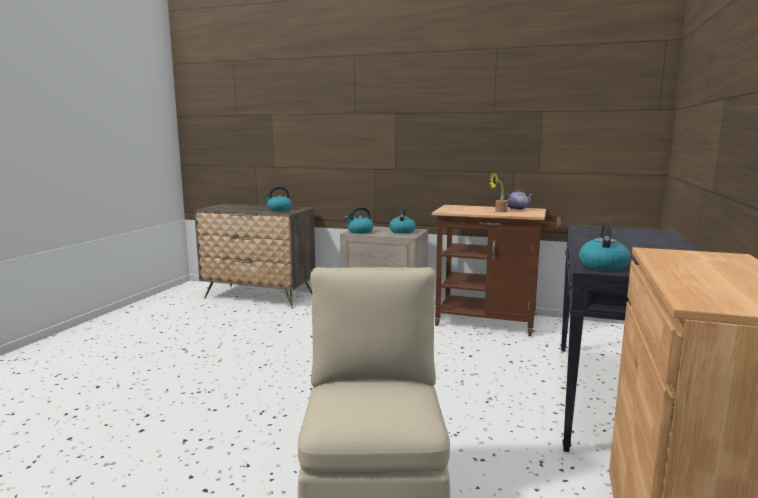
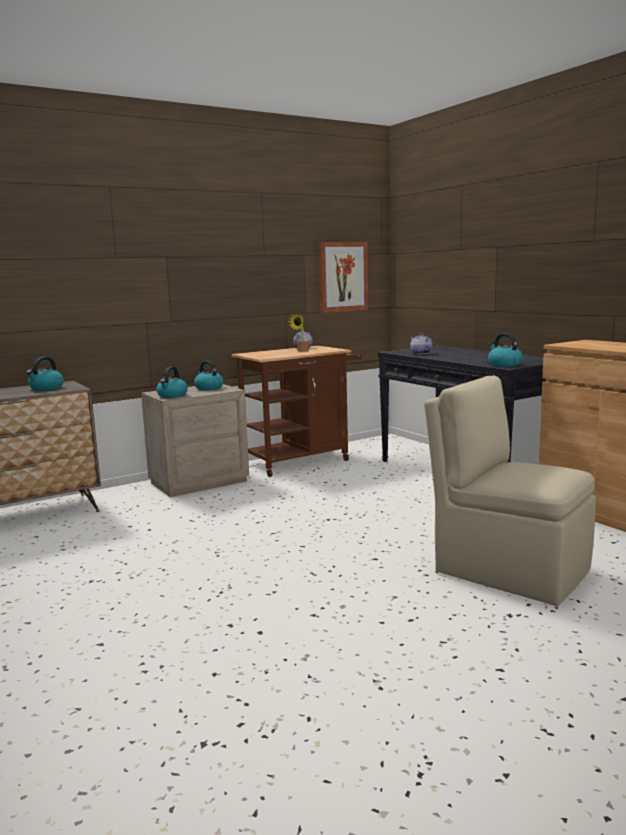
camera: 50 degrees left, 0 degrees up
(592, 136) = (343, 277): none -> picture
(596, 234) = (420, 353): none -> teapot

